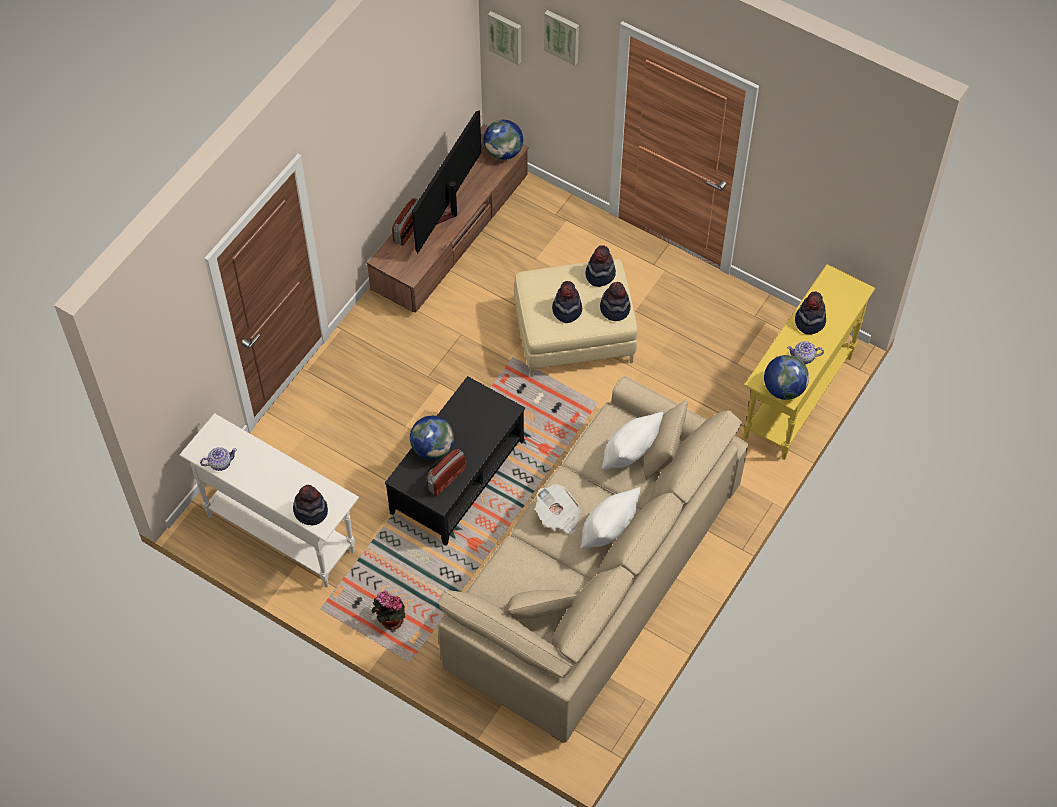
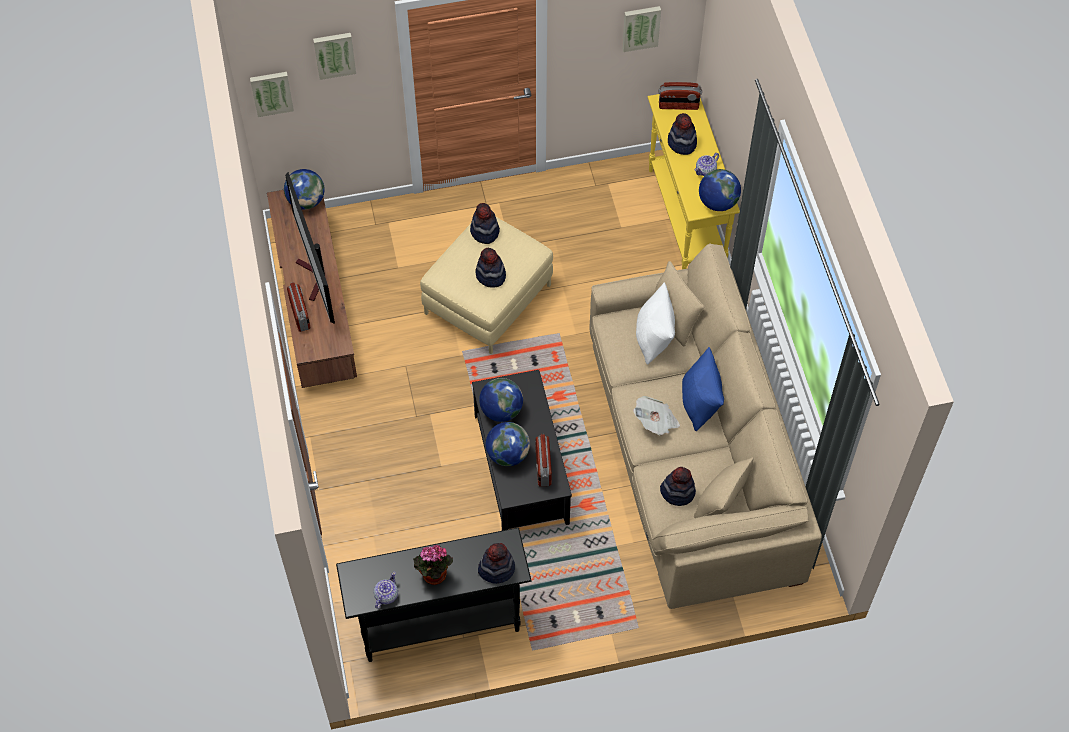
camera: 45 degrees left, 0 degrees up
(280, 532) = (438, 623): white console table -> black console table
(390, 620) = (591, 612): potted plant -> potted plant (433, 576)
(464, 413) = (501, 410): none -> globe
(608, 531) = (699, 403): white pillow -> blue pillow
(615, 308) = (523, 247): hat -> hat (677, 492)
(837, 193) = (640, 27): none -> picture
(842, 290) = (678, 105): none -> radio

